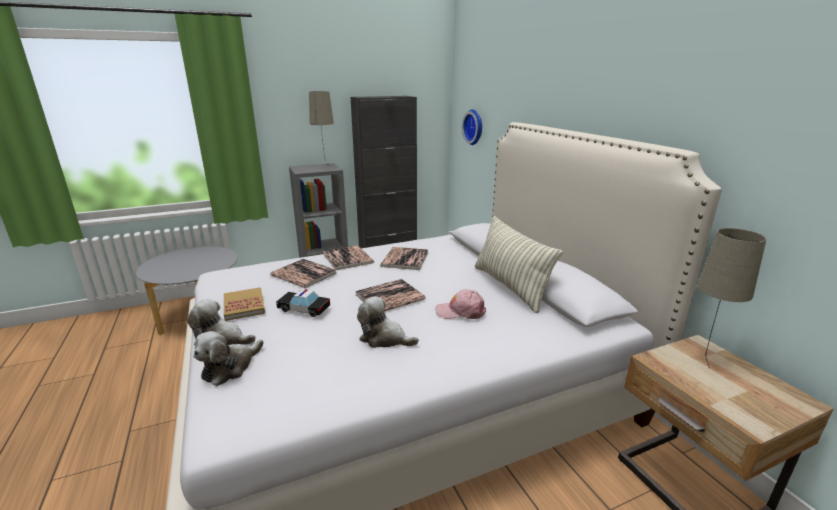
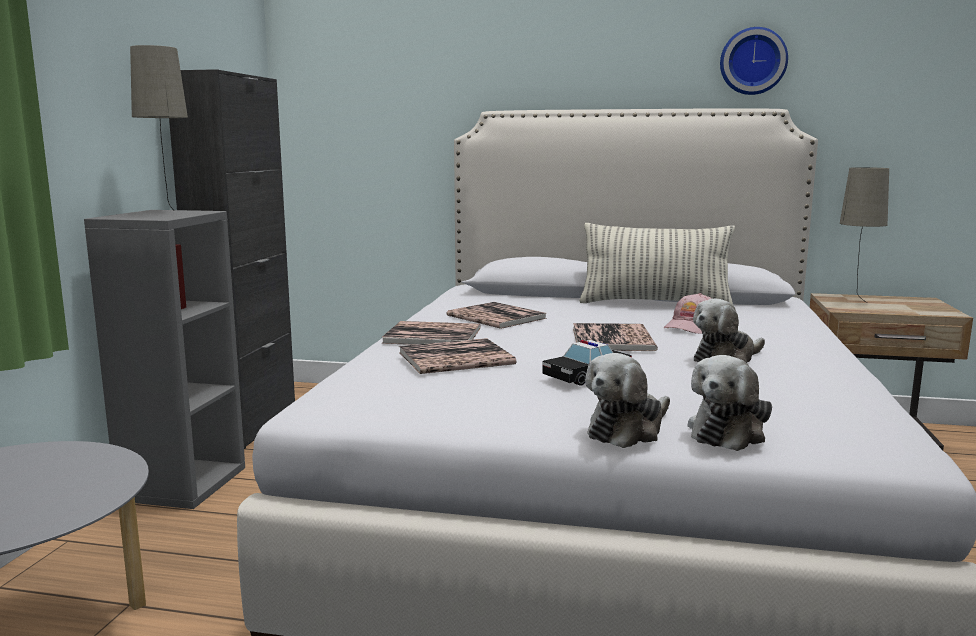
camera: 55 degrees left, 10 degrees down
(230, 367) = (729, 432): plush toy -> plush toy turned 60 degrees clockwise
(244, 305) = (520, 402): book -> none
(474, 127) = (356, 135): wall clock -> wall clock (753, 61)

